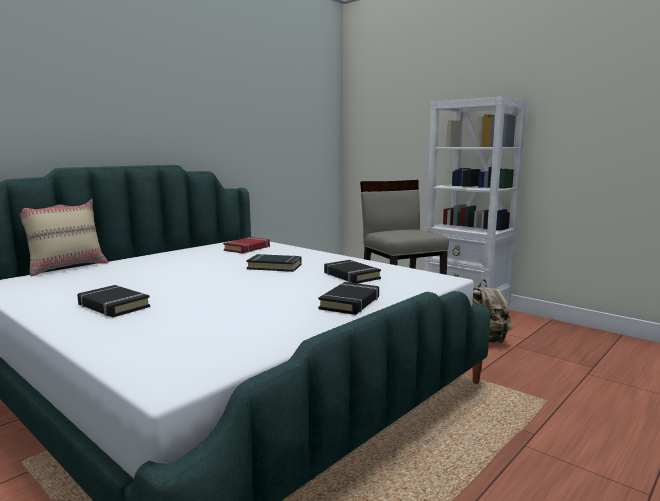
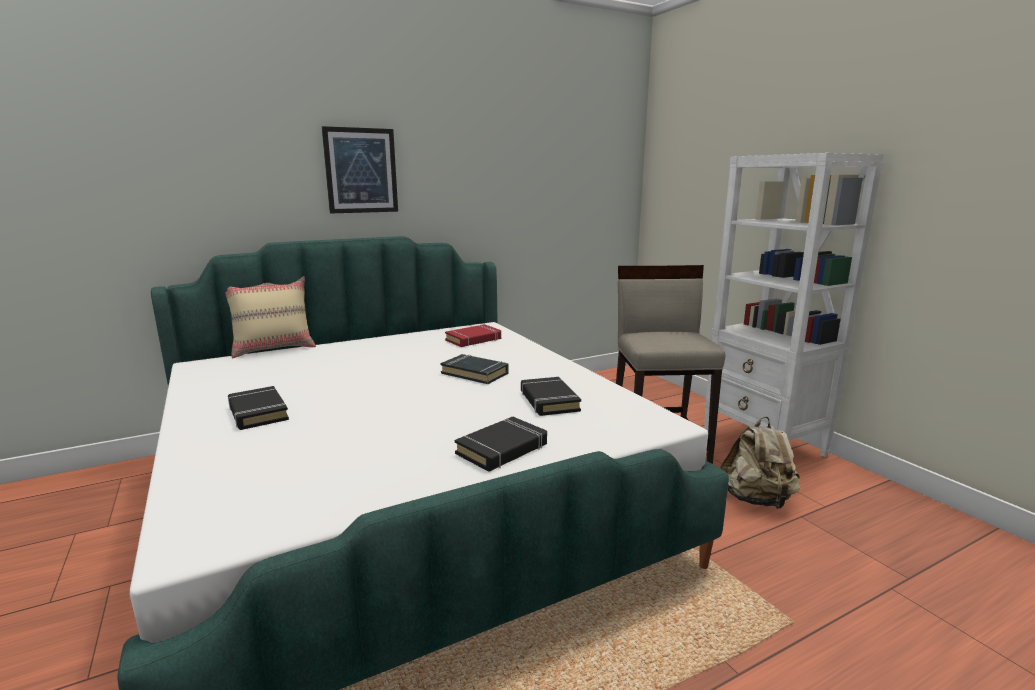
camera: 20 degrees right, 5 degrees up
(135, 107) = (361, 171): none -> picture

